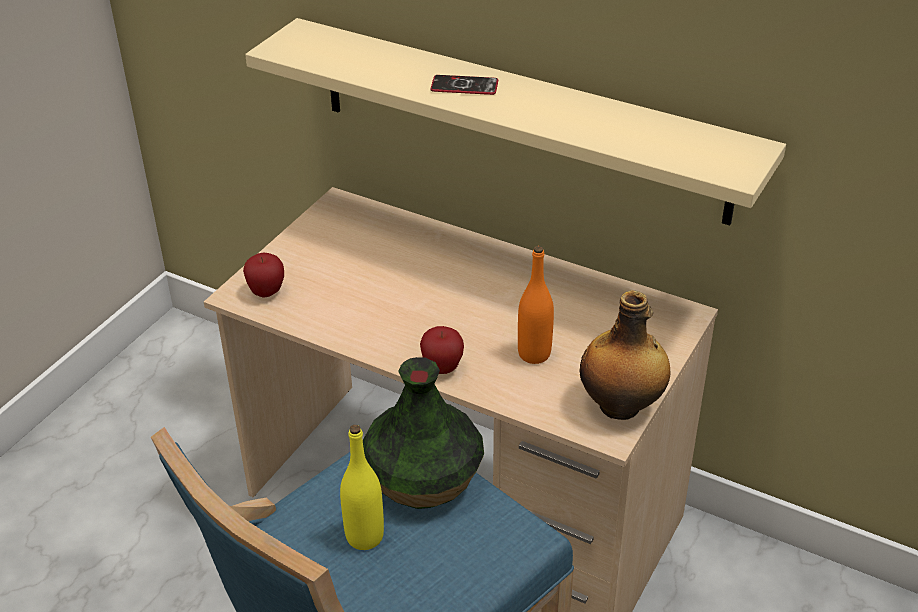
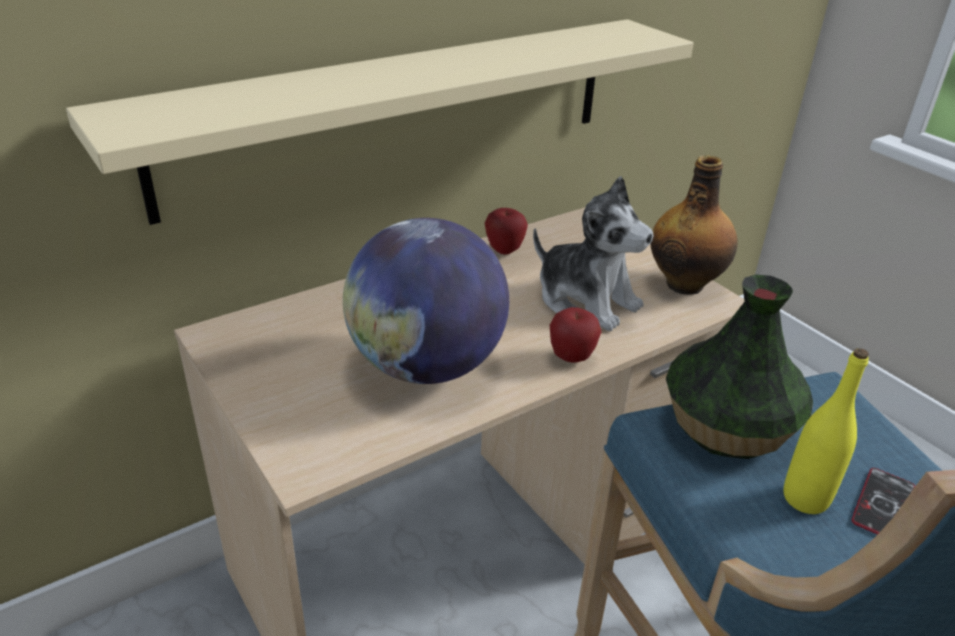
camera: 65 degrees left, 5 degrees down
(266, 292) = (326, 442): apple -> apple (504, 250)
(375, 303) = (426, 366): none -> globe
(464, 86) = (386, 76): phone -> phone (883, 505)
(534, 354) = (586, 300): orange bottle -> plush toy

